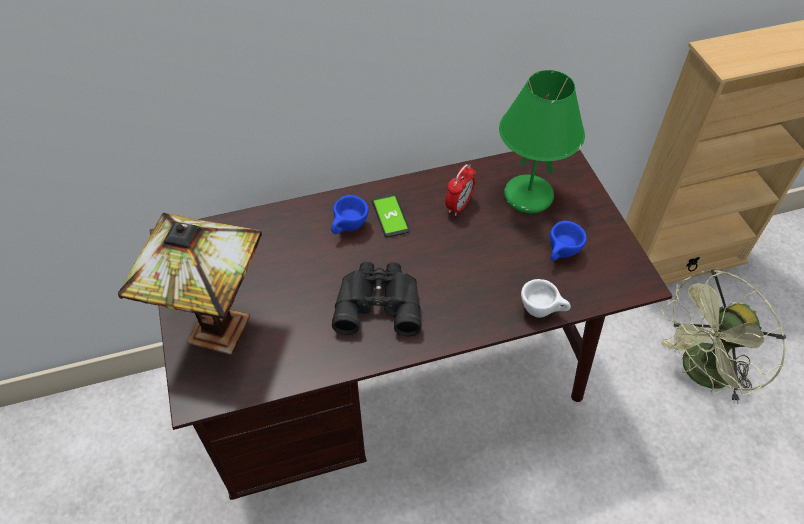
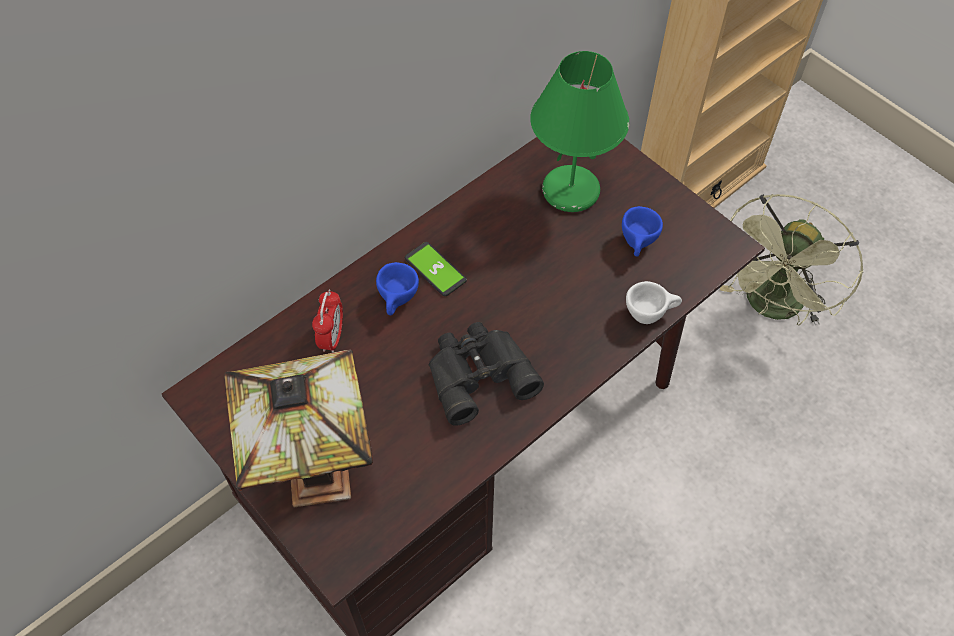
camera: 25 degrees left, 5 degrees up
(459, 206) = (503, 230): alarm clock -> alarm clock (332, 337)

